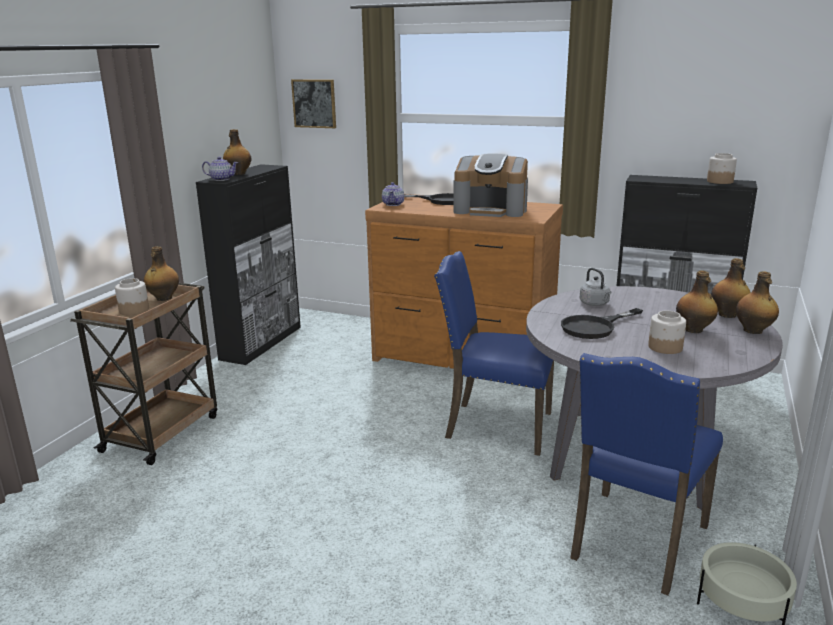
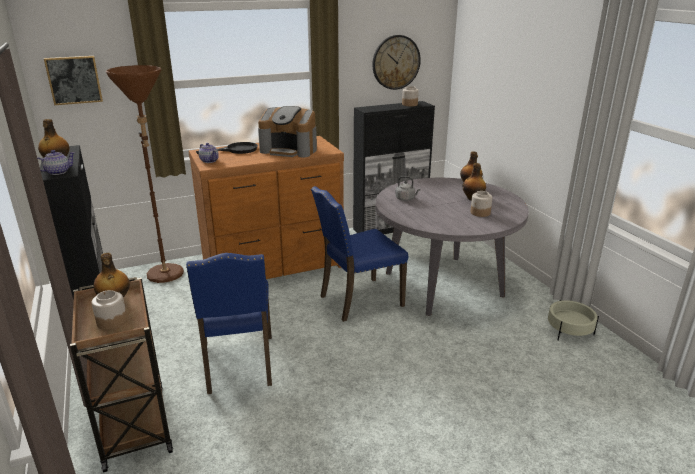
camera: 45 degrees left, 5 degrees up
(355, 333) = (167, 277): none -> brown floor lamp
(491, 210) = (289, 150): coffee machine -> coffee machine turned 45 degrees clockwise
(594, 327) = (432, 213): black frying pan -> none
(635, 542) = (503, 327): blue chair -> blue chair (238, 365)
(712, 115) = (396, 62): none -> wall clock
(753, 331) = (494, 190): bottle -> none

